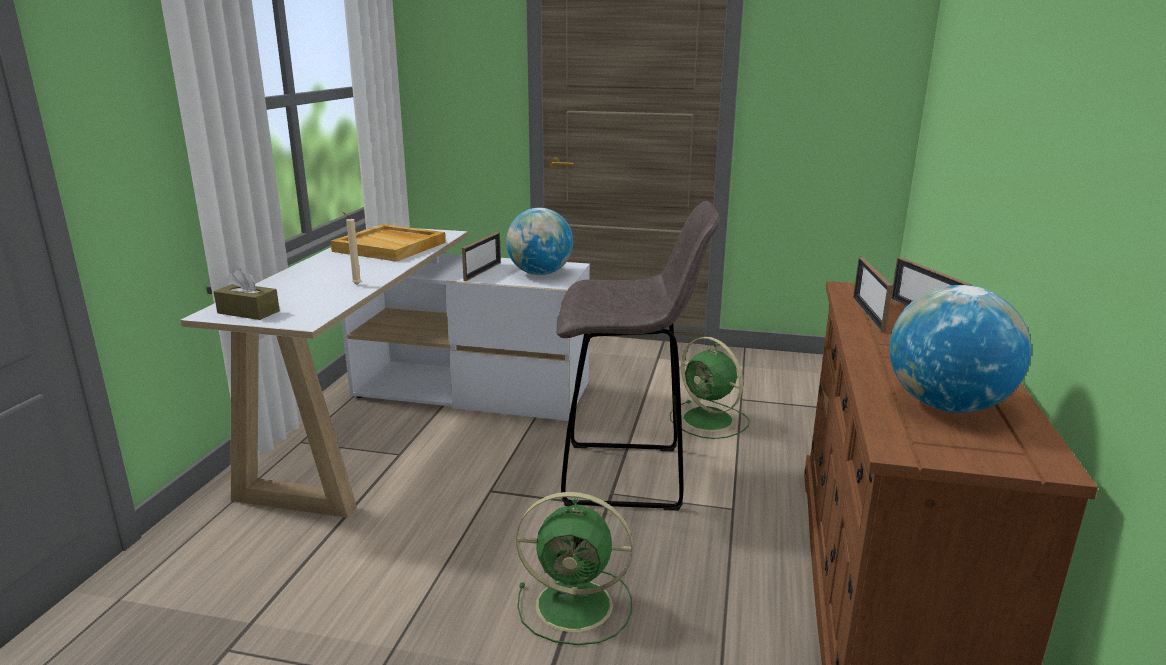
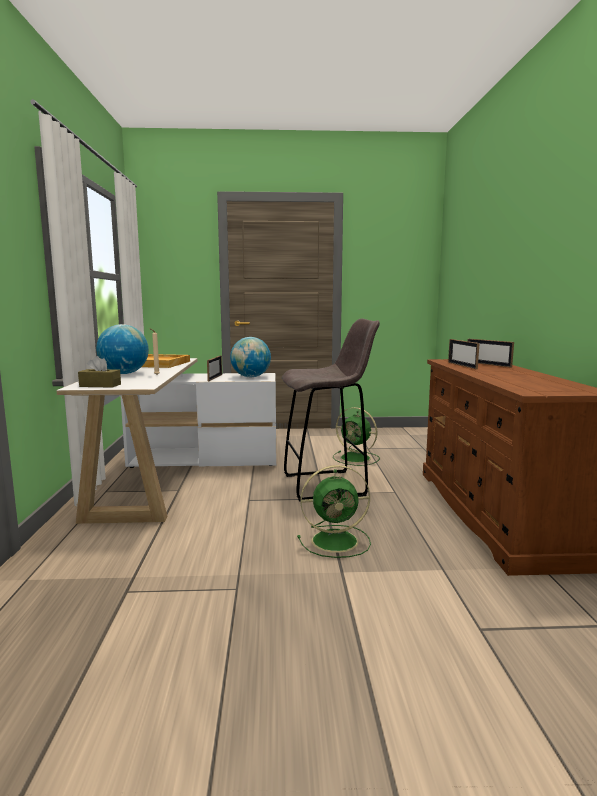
camera: 15 degrees left, 10 degrees down
(946, 405) = (534, 382): globe -> globe (124, 373)

